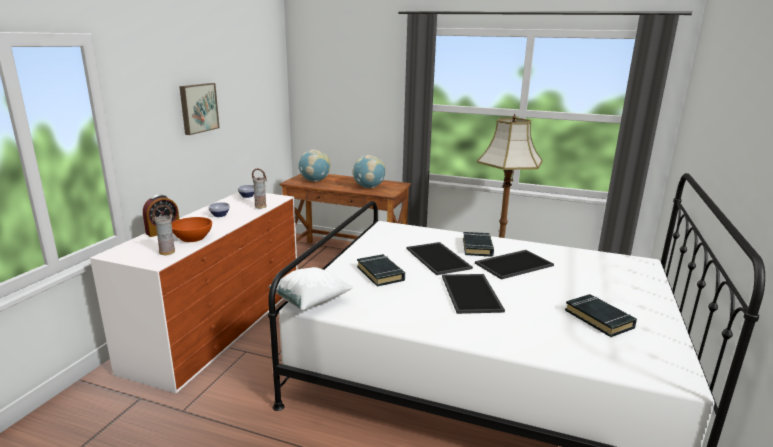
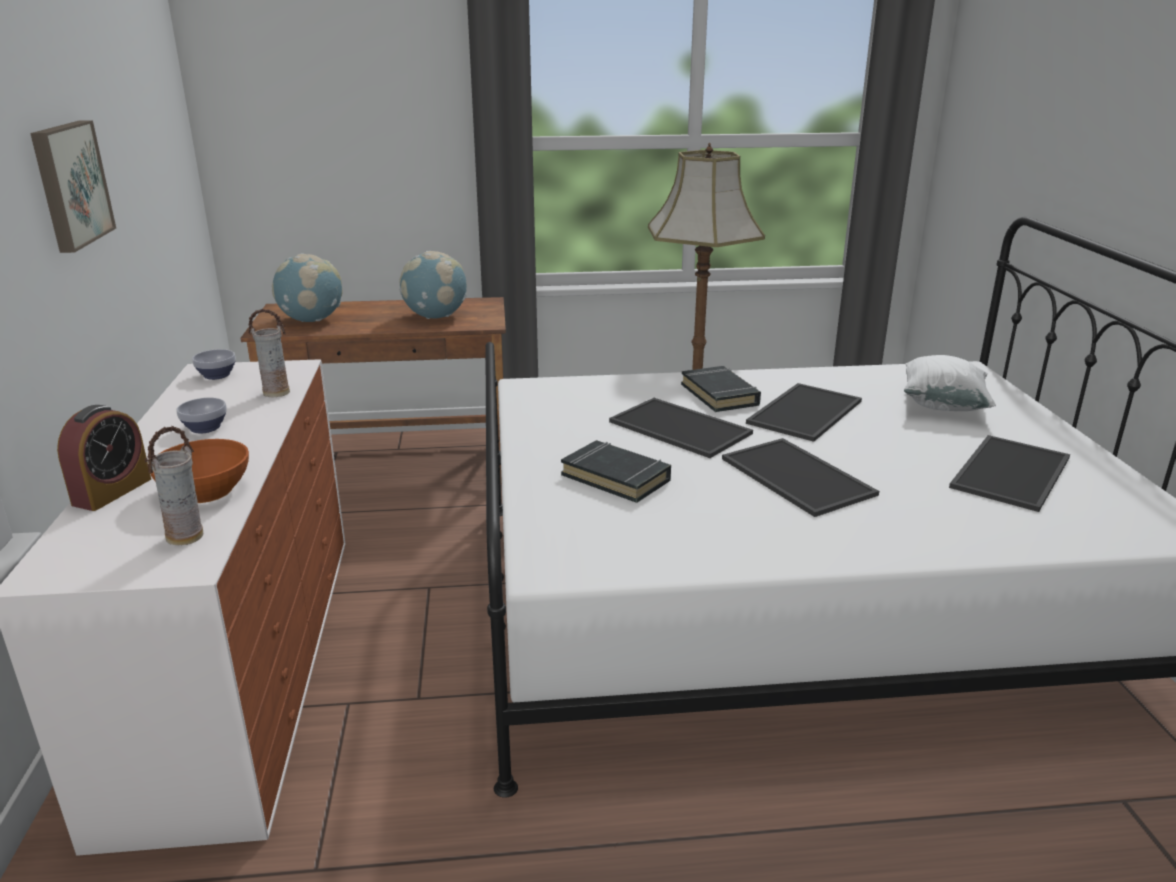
camera: 25 degrees left, 5 degrees up
(310, 302) = (553, 564): white pillow -> white pillow (943, 405)
(599, 319) = (1008, 471): black book -> tray

